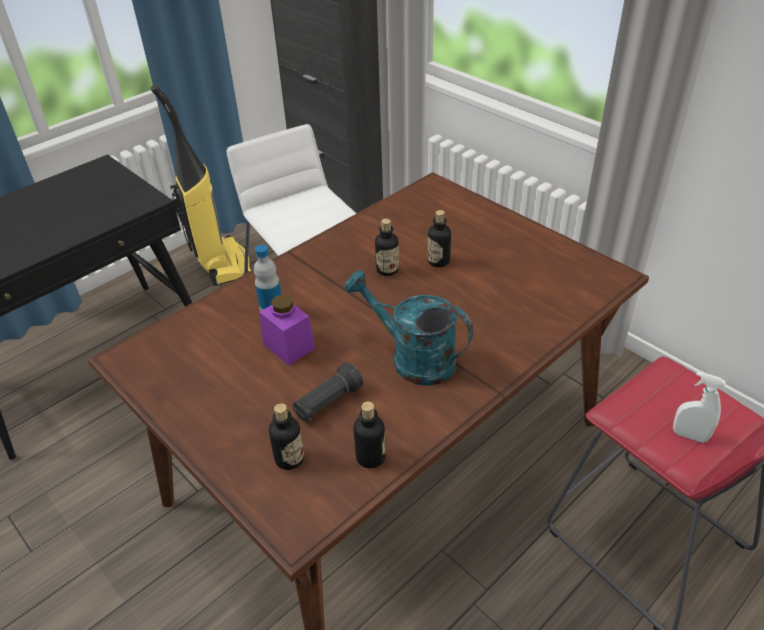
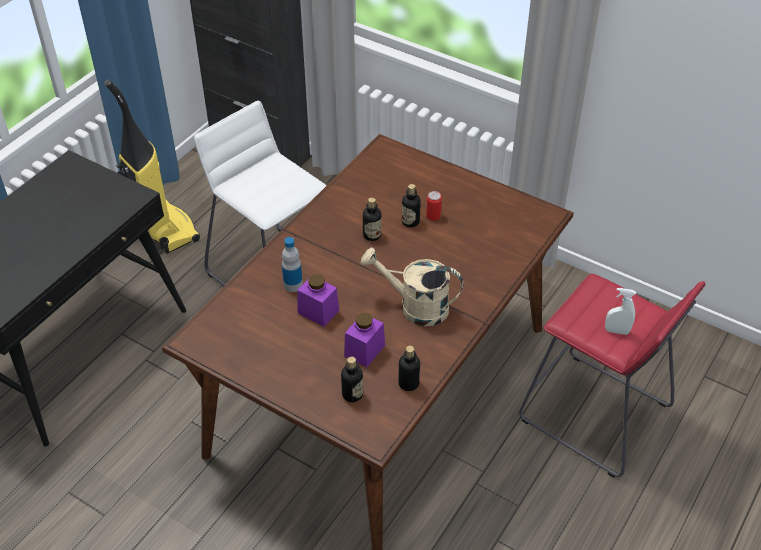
camera: 15 degrees left, 5 degrees up
(328, 403) = (364, 350): black flashlight -> purple jar
(412, 358) = (415, 307): turquoise watering can -> beige watering can
(468, 259) = (433, 216): none -> can

